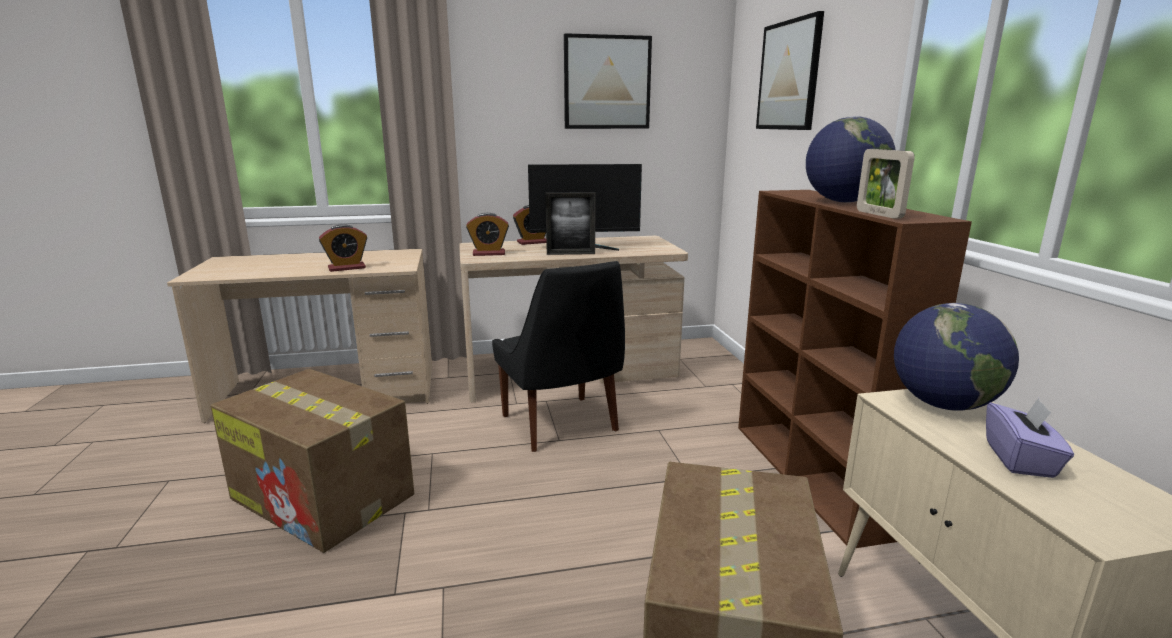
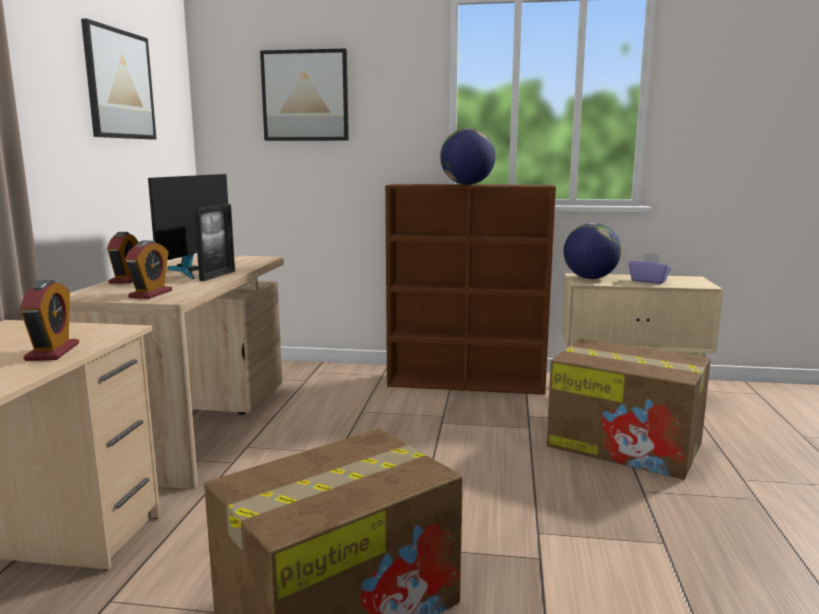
camera: 70 degrees left, 5 degrees down
(561, 425) = (310, 447): black chair -> none
(879, 214) = (522, 185): picture frame -> none

